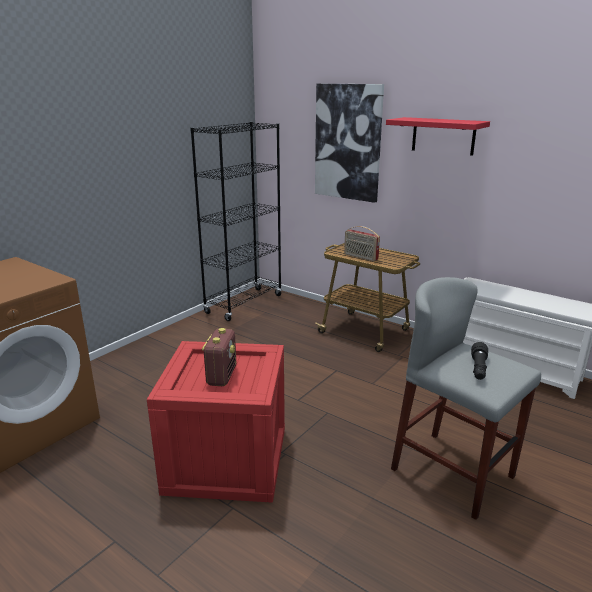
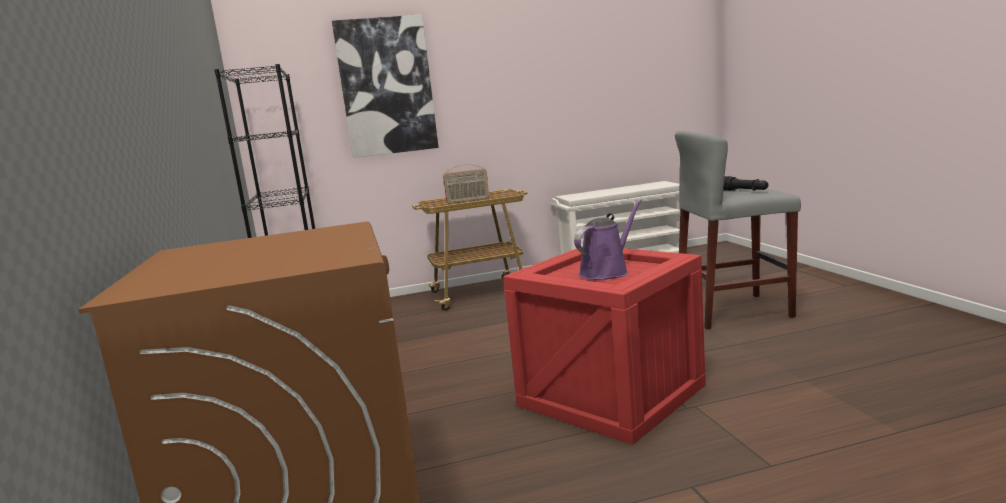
camera: 50 degrees left, 10 degrees down
(221, 376) = (607, 272): radio -> purple watering can
(443, 136) = (498, 61): red shelf -> none

